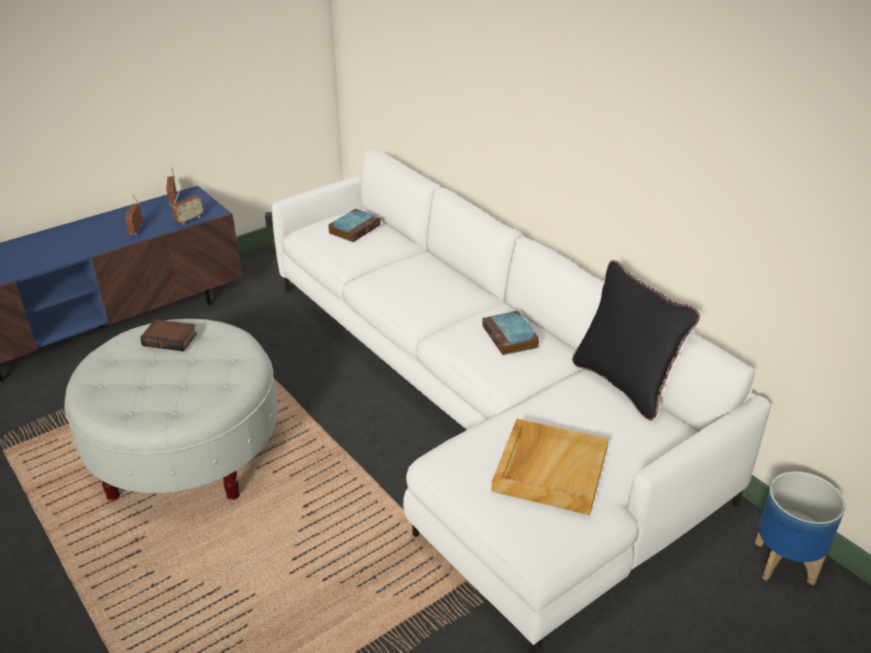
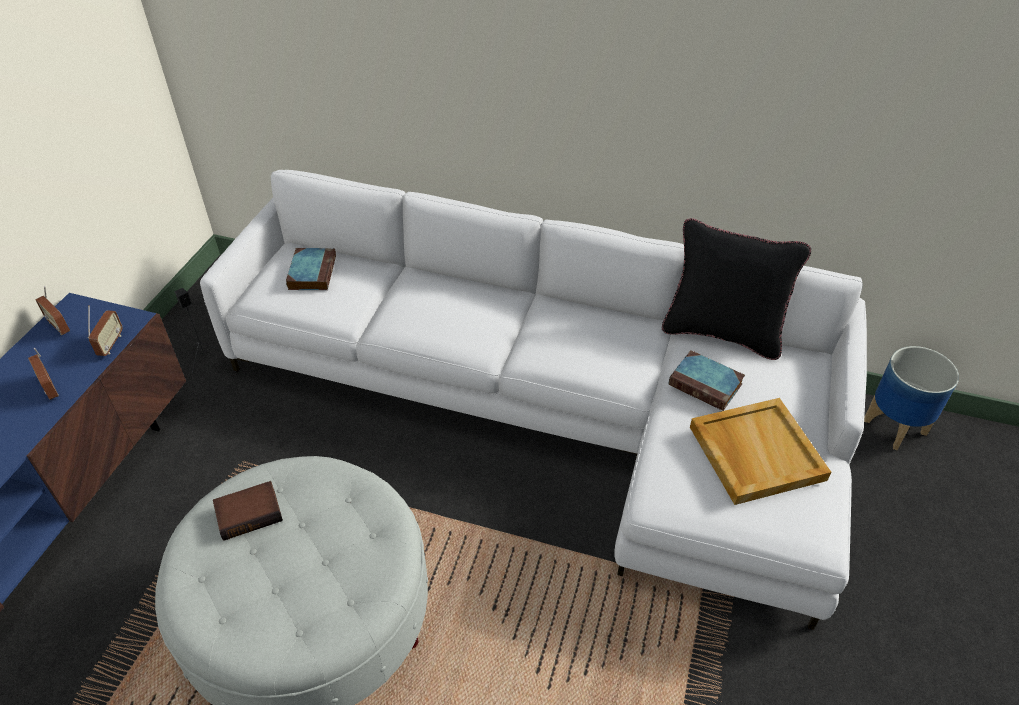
camera: 35 degrees left, 10 degrees up
(511, 337) = (592, 331): book -> book (707, 384)

